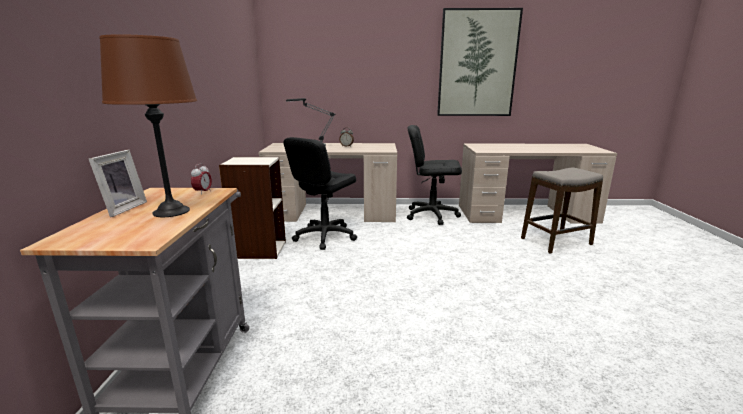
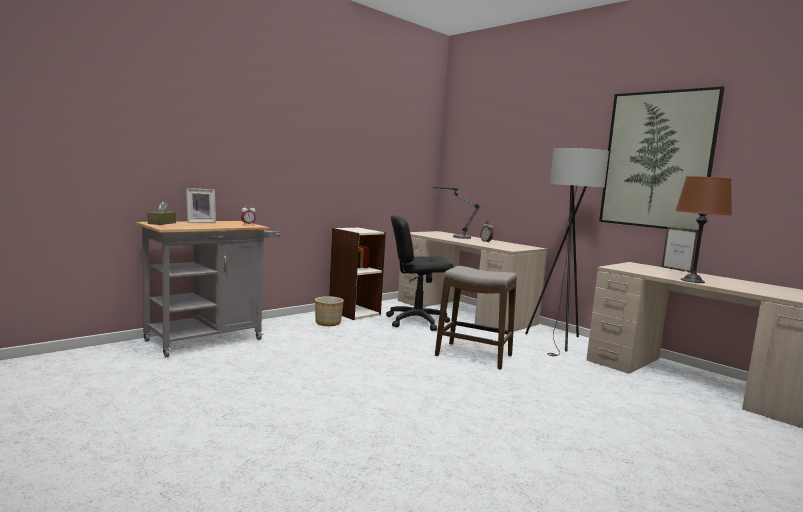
camera: 45 degrees right, 10 degrees down
(87, 235) = (162, 223): none -> brown tissue box
(171, 211) = (209, 225): brown table lamp -> brown table lamp (692, 281)
(263, 273) = (328, 323): none -> planter
(431, 215) = (558, 342): black office chair -> grey floor lamp
(499, 144) = (676, 270): none -> picture frame
(556, 242) = (653, 408): stool -> stool (474, 356)

